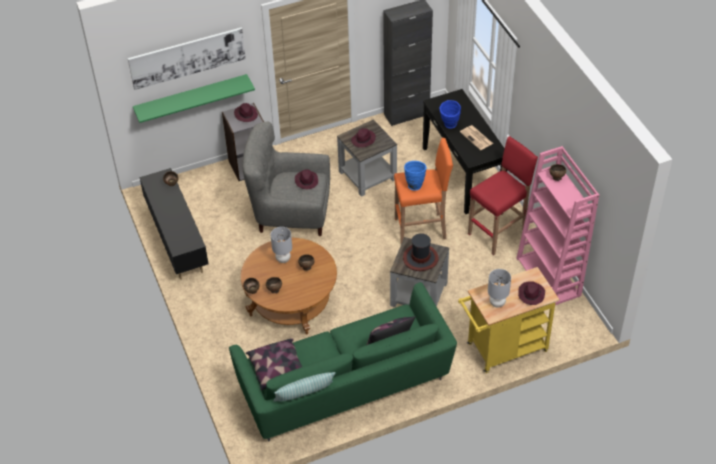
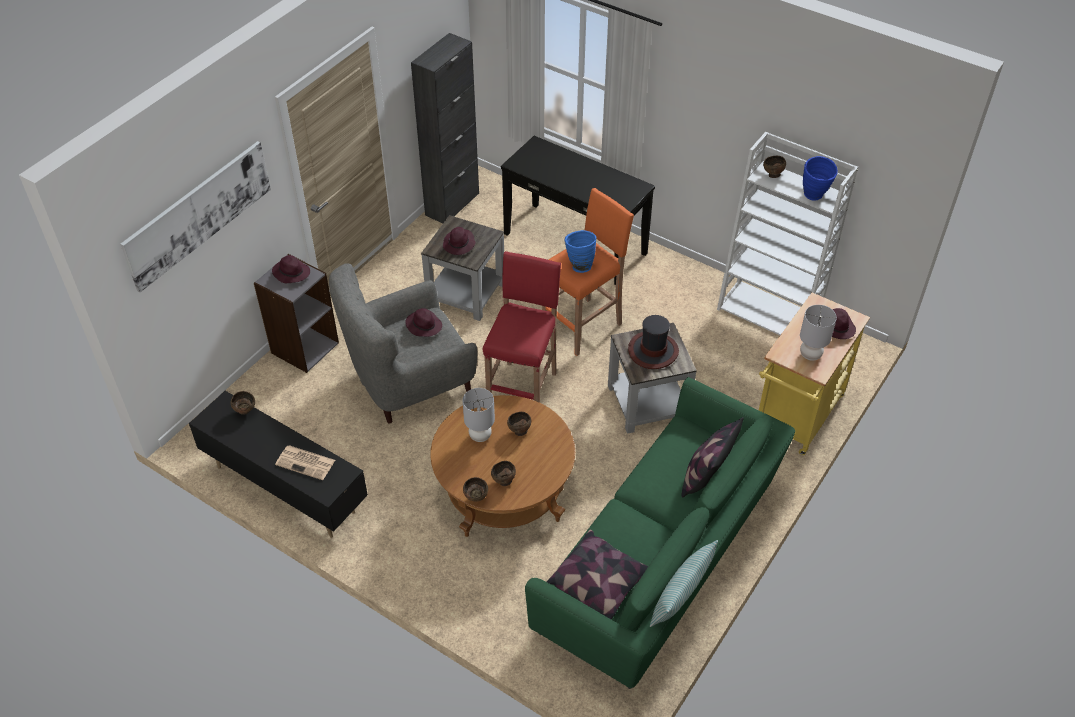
camera: 35 degrees left, 0 degrees up
(191, 97) = (213, 276): green shelf -> none
(449, 126) = (558, 182): blue vase -> blue vase (814, 197)
(477, 138) = (602, 182): newspaper -> newspaper (306, 462)
(498, 232) = (672, 290): red stool -> red stool (523, 390)
(549, 277) = (769, 313): pink bookcase -> white bookcase

